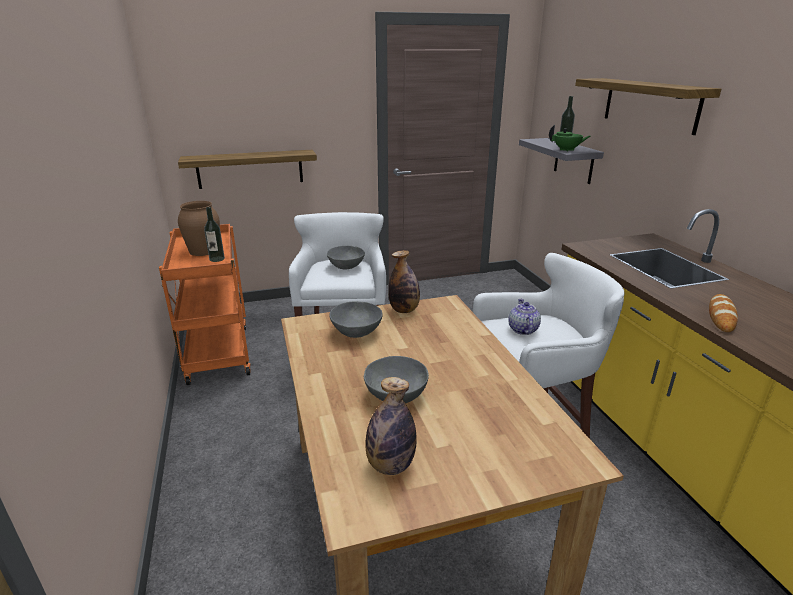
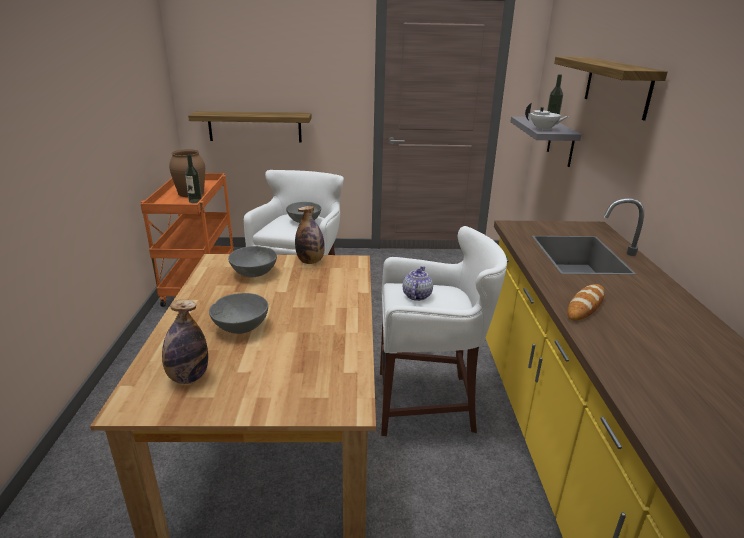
camera: 15 degrees right, 0 degrees up
(567, 150) = (543, 129): green teapot -> white teapot

